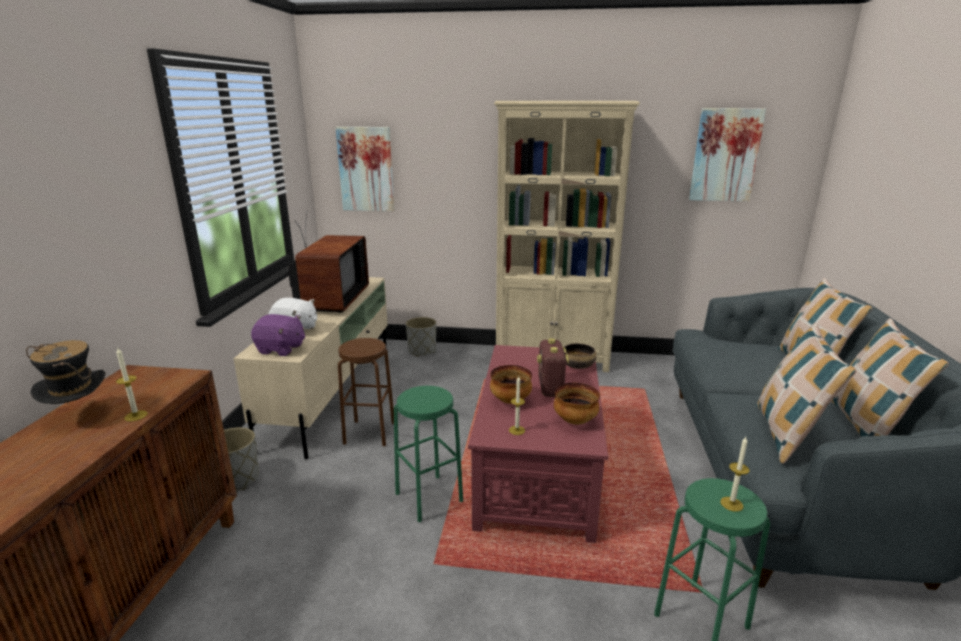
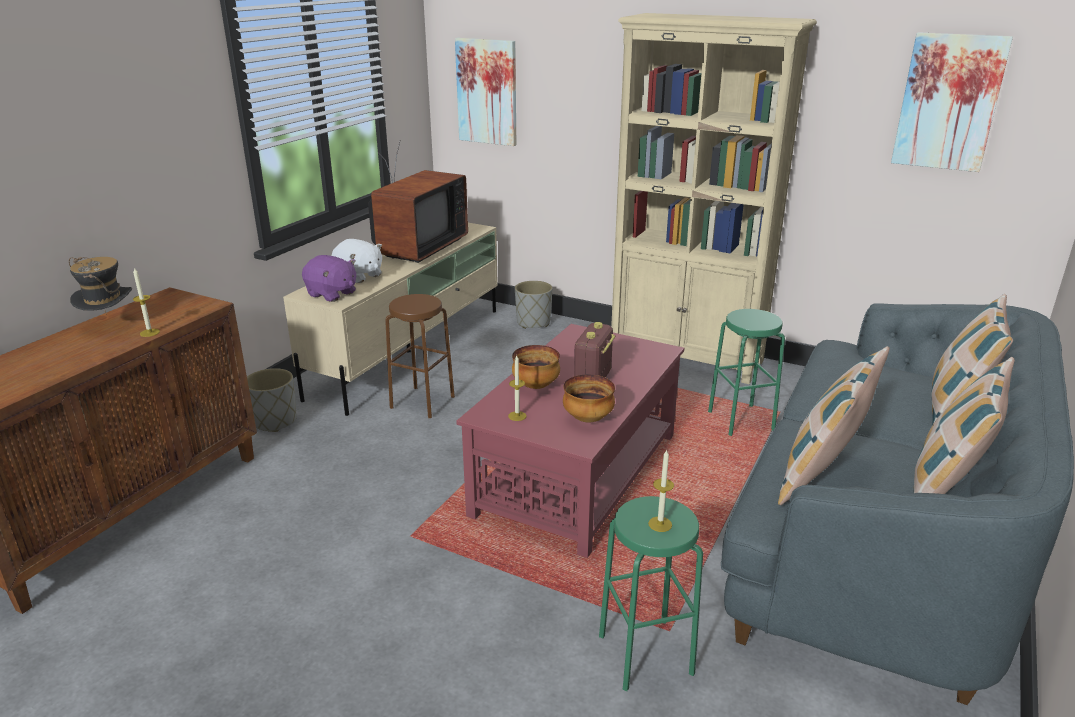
camera: 20 degrees right, 5 degrees up
(429, 497) = (443, 477): green stool -> green stool (741, 421)
(578, 365) = (647, 361): bowl -> none

